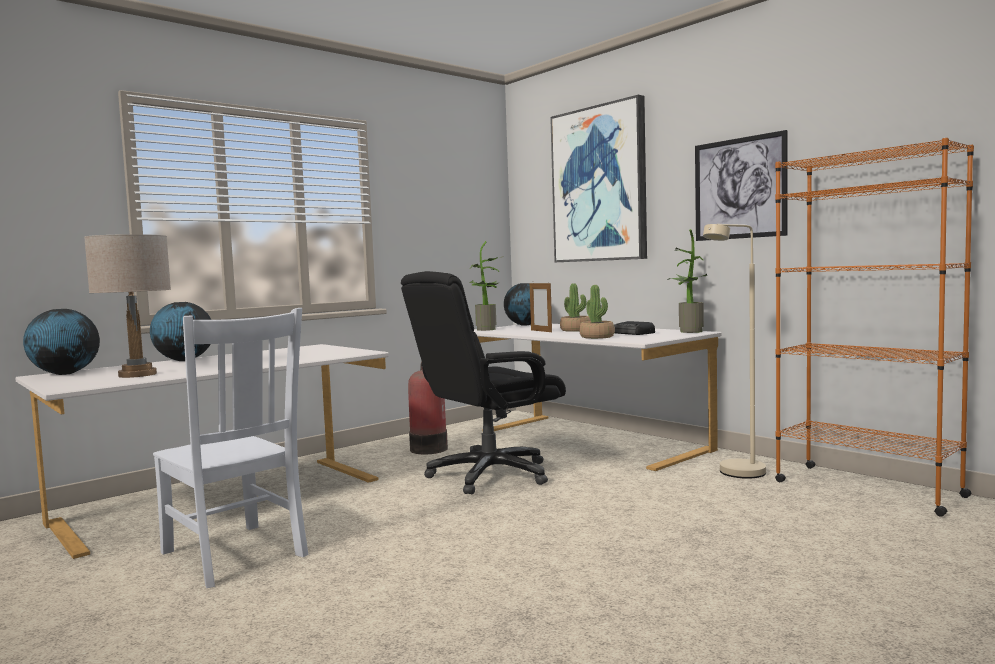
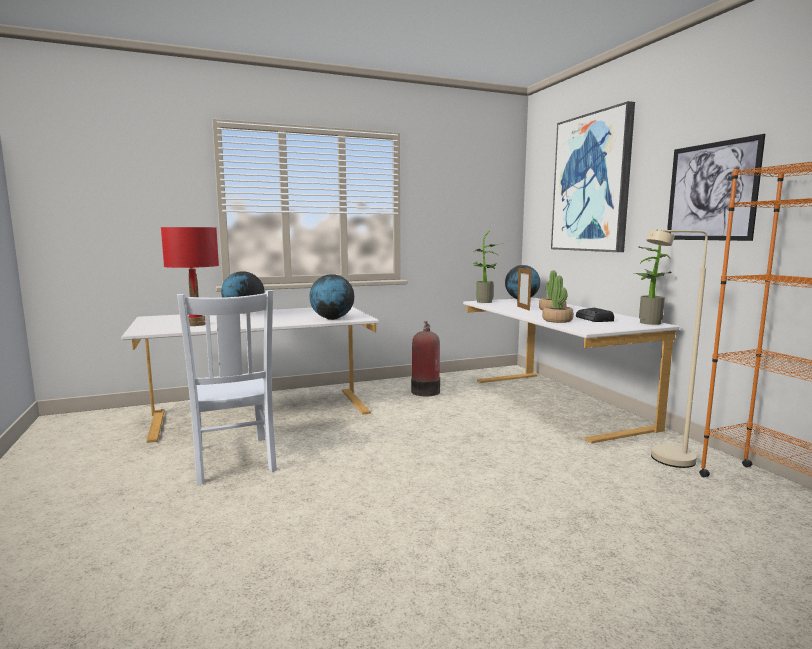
camera: 20 degrees right, 5 degrees up
(64, 374) = (163, 317): globe -> globe (332, 318)
(137, 375) = (195, 324): beige table lamp -> red table lamp
(489, 475) = (451, 423): black office chair -> none

